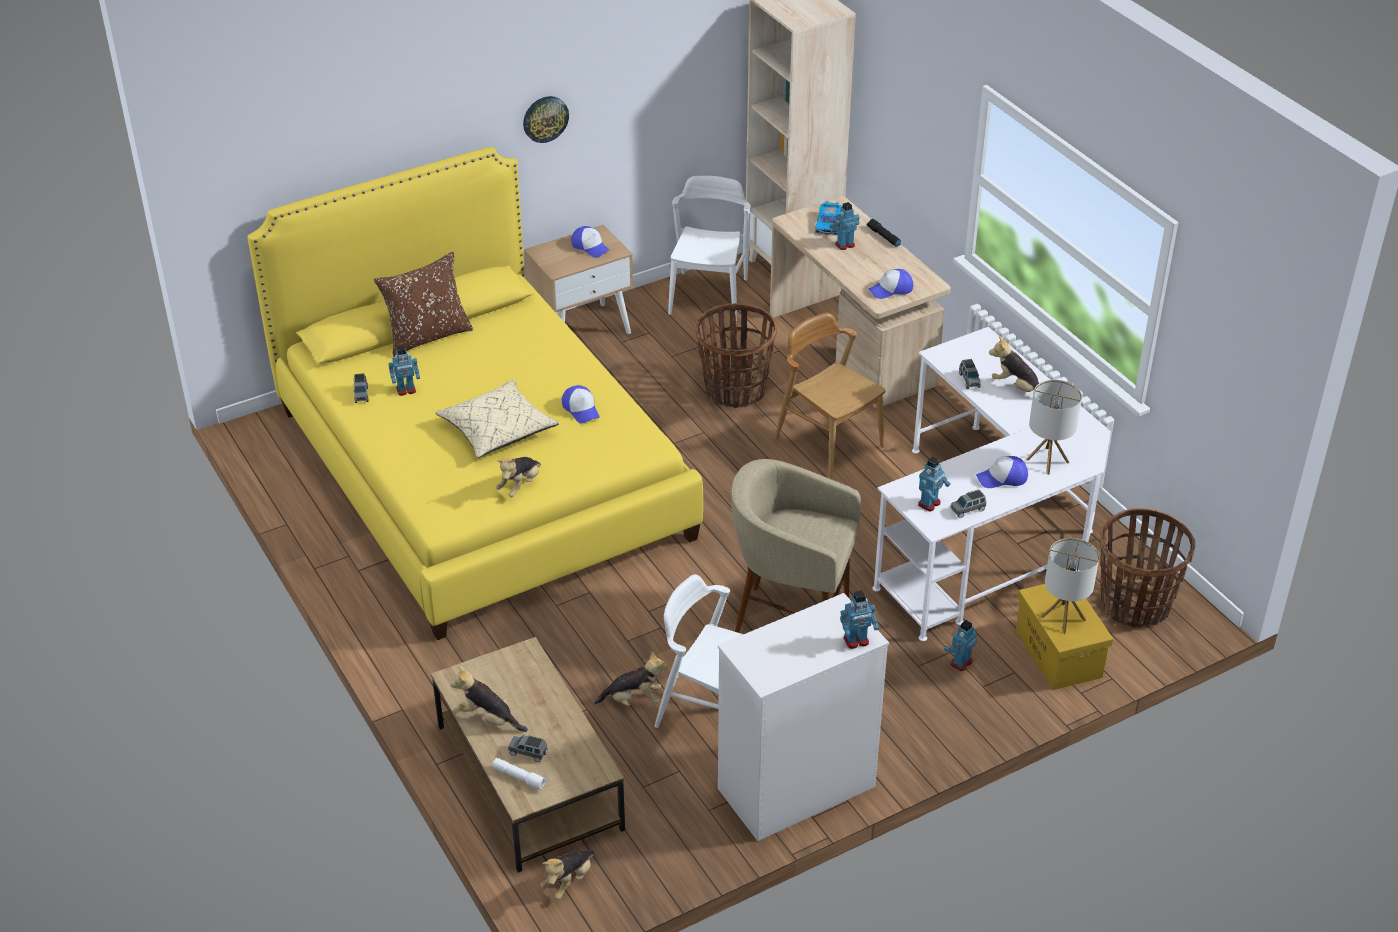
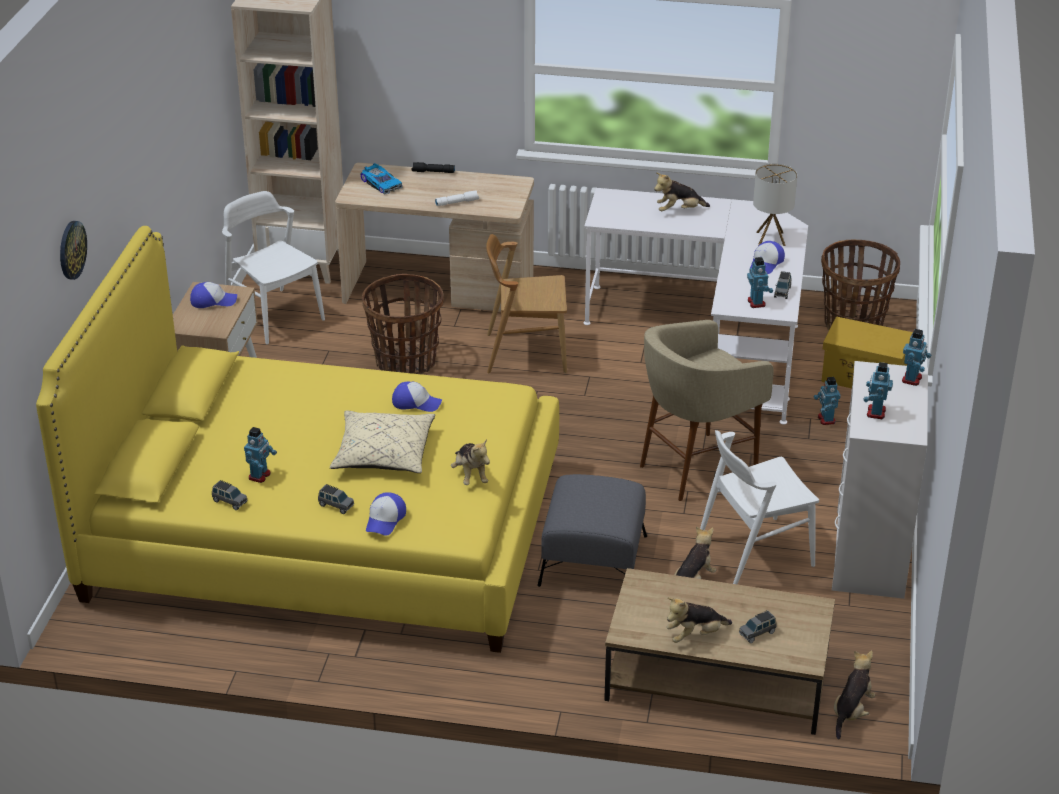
camera: 50 degrees left, 5 degrees down
(427, 336) = (202, 433): brown pillow -> none
(520, 777) = (780, 650): white flashlight -> white flashlight (457, 202)
(545, 118) = (150, 185): wall clock -> wall clock (71, 250)
(568, 881) = (851, 712): plush toy -> plush toy turned 135 degrees counterclockwise
(602, 628) = (594, 560): none -> grey ottoman
(844, 244) = (417, 190): toy robot -> toy robot (875, 412)
(891, 289) = (500, 199): cap -> cap (385, 520)
(969, 380) = (644, 223): grey toy car -> grey toy car (335, 506)
(1063, 618) = (872, 340): table lamp -> none

